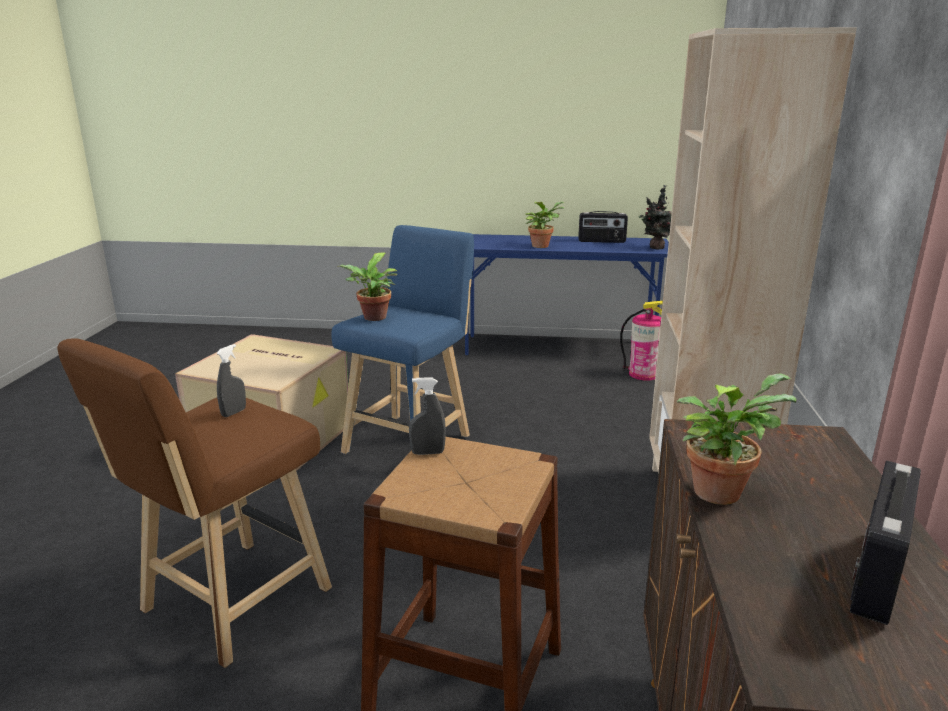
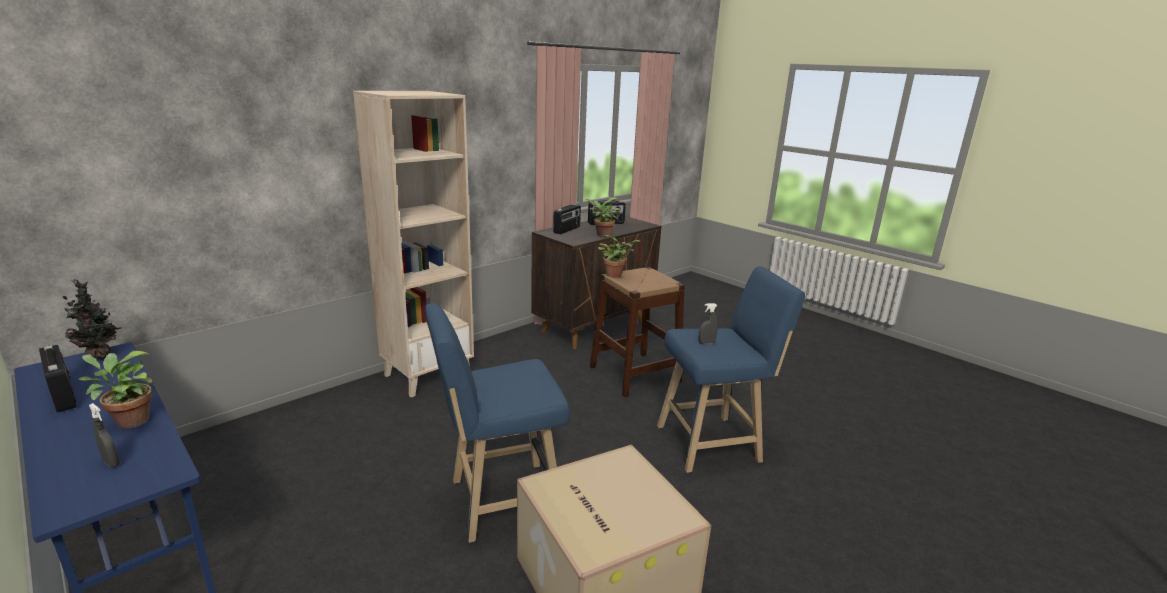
camera: 140 degrees left, 0 degrees up
(228, 605) = (713, 443): brown stool -> blue stool
(372, 318) = (533, 387): potted plant -> potted plant (616, 275)
(427, 453) = (644, 288): grey spray bottle -> grey spray bottle (111, 462)
(643, 374) = (208, 462): fire extinguisher -> none
(823, 470) = (567, 230): none -> radio

